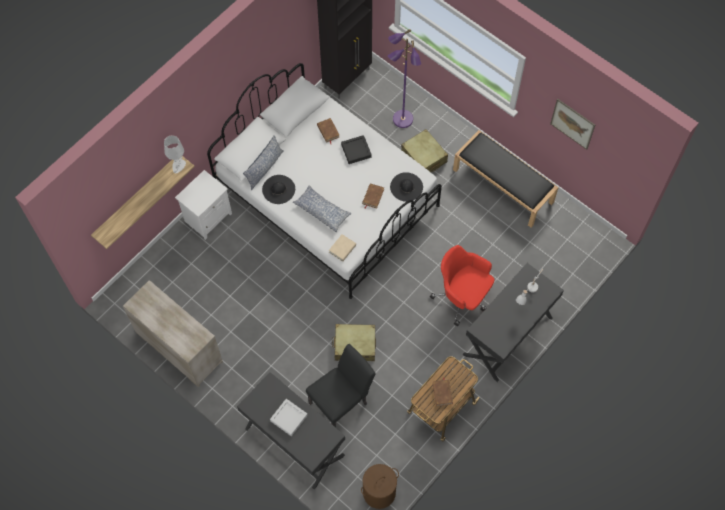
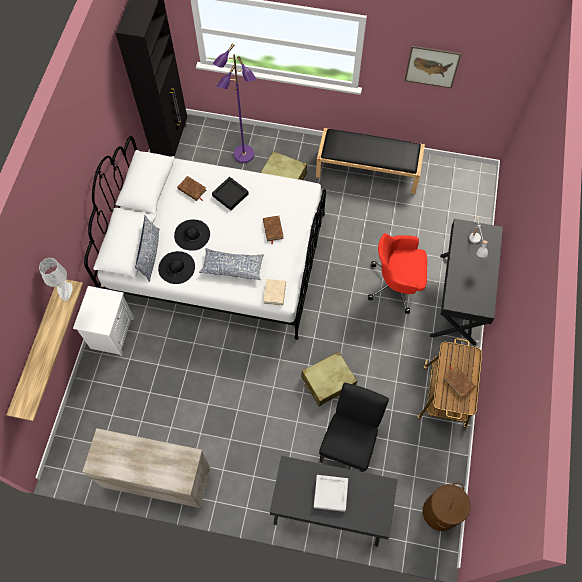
camera: 30 degrees left, 0 degrees up
(406, 187) = (298, 205): black hat -> black hat (192, 235)

